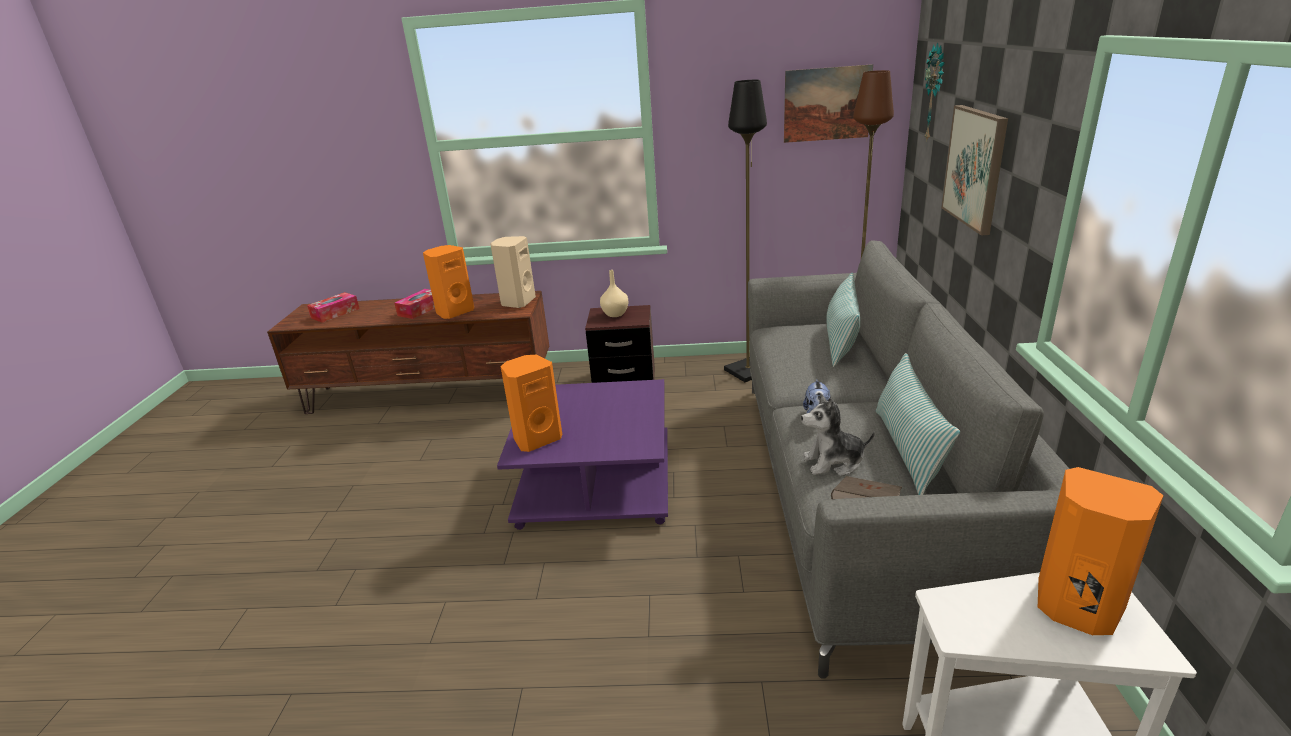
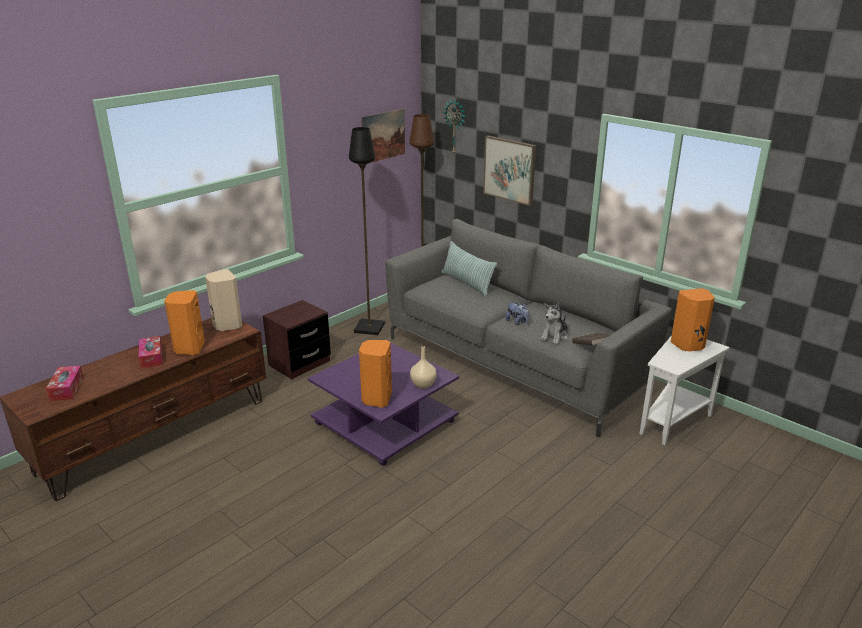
camera: 50 degrees left, 0 degrees up
(615, 314) = (291, 313): beige vase -> beige vase (423, 384)
(908, 450) = (571, 320): pillow -> none

